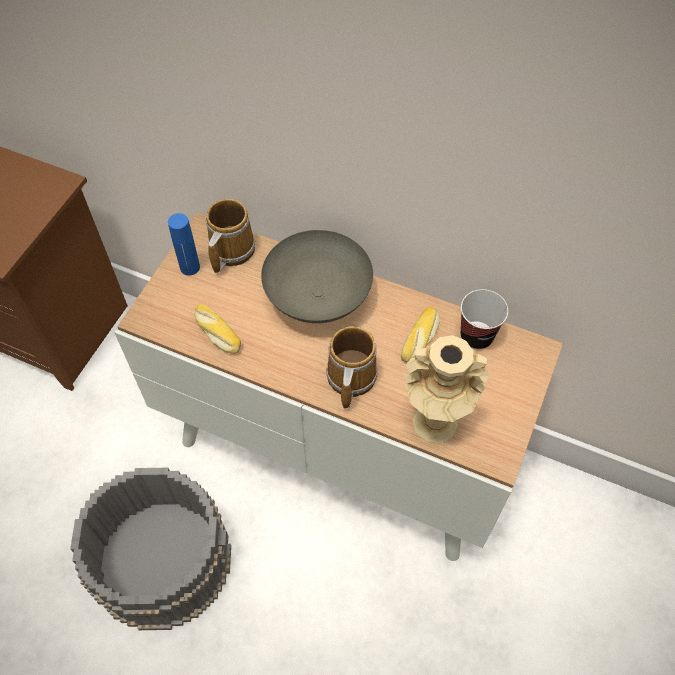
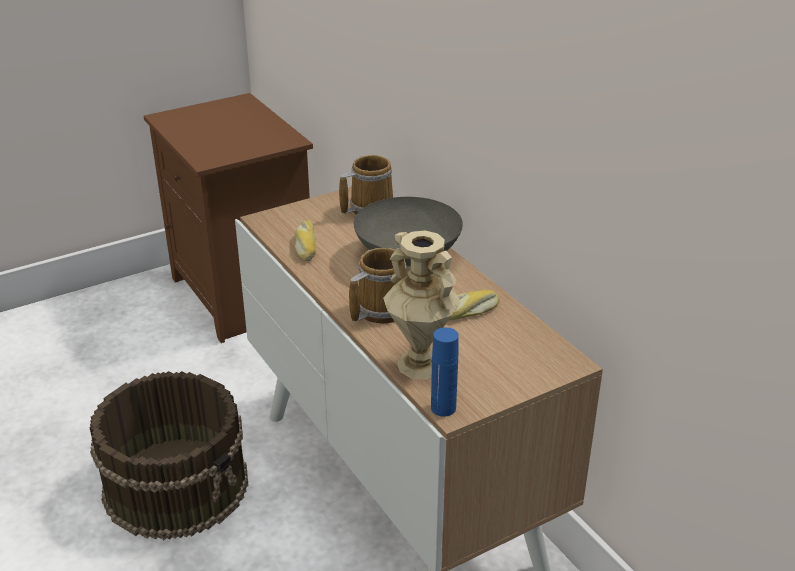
camera: 35 degrees right, 25 degrees down
(162, 559) = (177, 484): grey bucket -> brown bucket
(190, 267) = (328, 206): blue bottle -> blue bottle (443, 408)
(476, 336) = (520, 331): cup -> none

